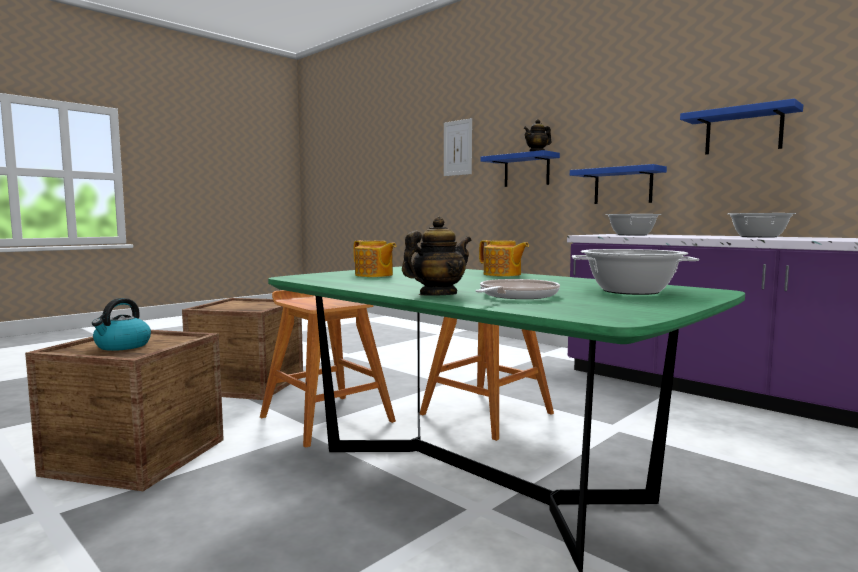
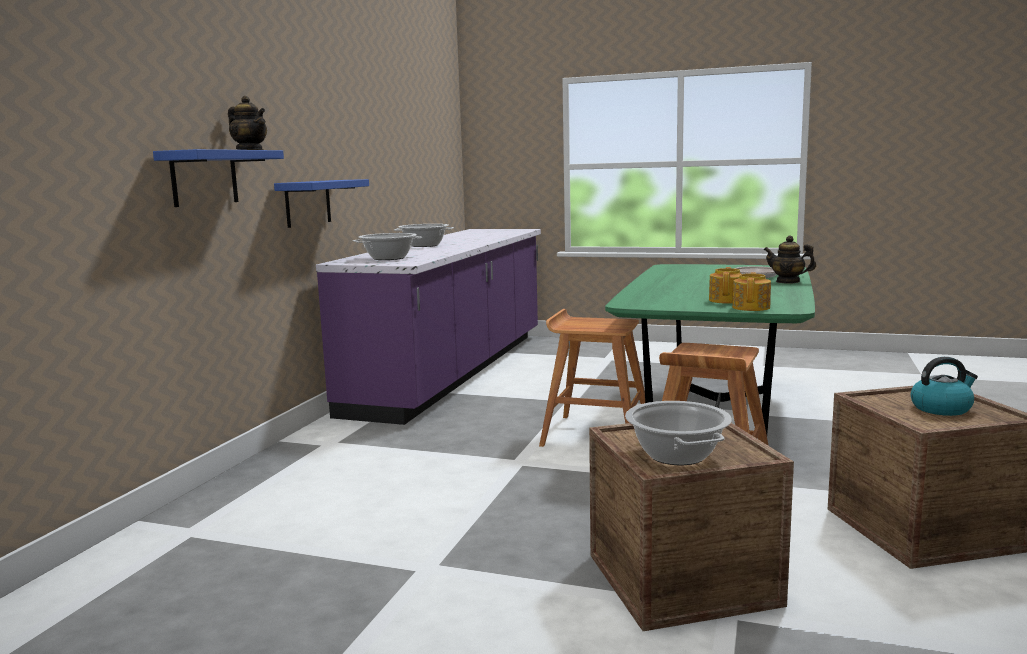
camera: 115 degrees left, 5 degrees up
(457, 148) = (57, 114): picture -> none
(502, 274) = (652, 286): teapot -> teapot (751, 307)
(630, 291) = (697, 270): cooking pot -> cooking pot (677, 455)
(743, 131) = (370, 149): blue shelf -> none

